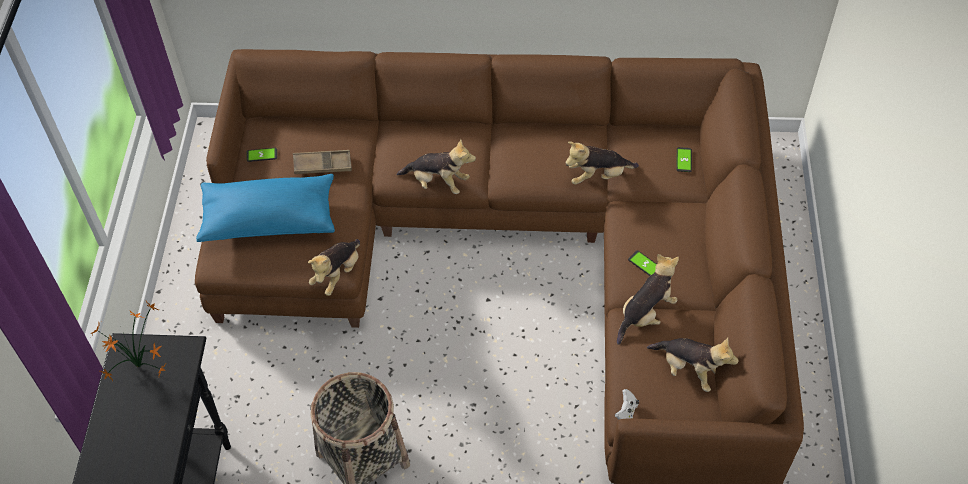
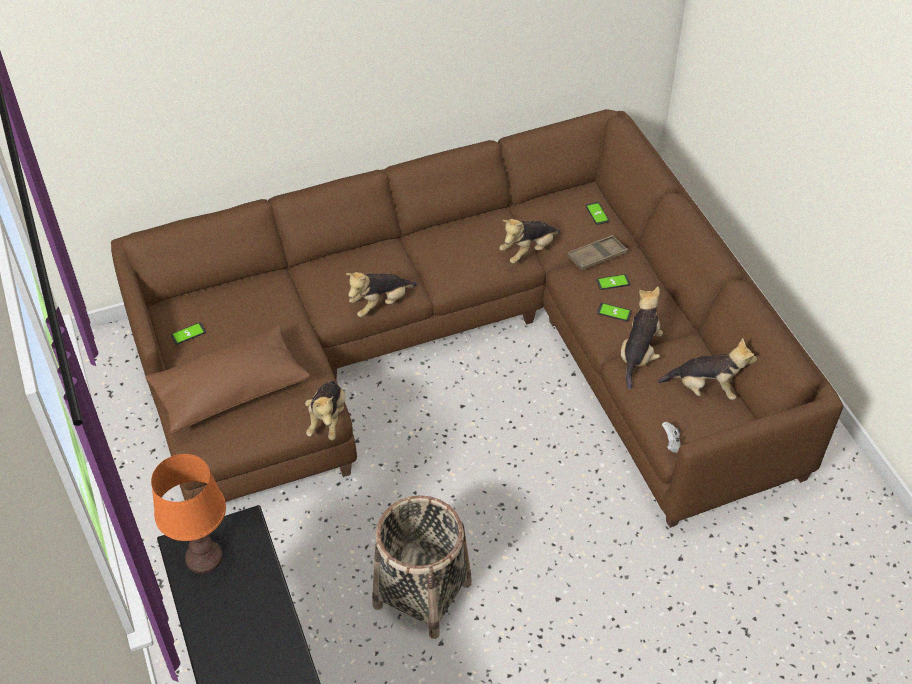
camera: 25 degrees left, 5 degrees down
(137, 366) = (203, 558): potted plant -> orange table lamp
(269, 219) = (230, 391): blue pillow -> brown pillow
(322, 165) = (257, 323): brown tray -> brown tray (597, 256)
(438, 183) = (380, 304): plush toy -> plush toy turned 150 degrees clockwise
(660, 234) = (613, 282): none -> phone

